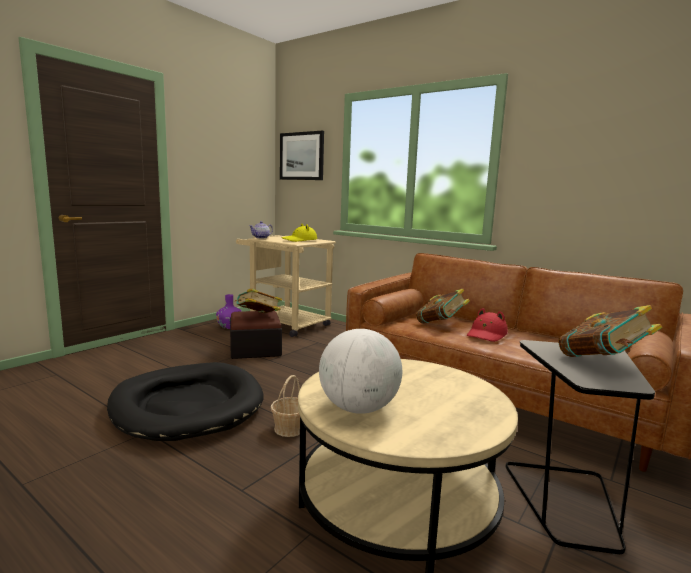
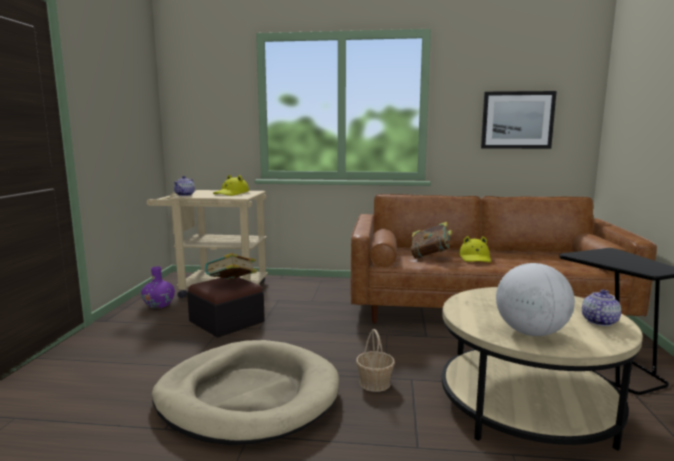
camera: 30 degrees left, 0 degrees up
(187, 405) = (248, 396): black dog bed -> beige dog bed
(302, 156) = (201, 99): picture -> picture (517, 120)
(462, 422) = (599, 321): none -> teapot
(486, 335) = (475, 258): red hat -> yellow hat
(602, 362) = (628, 259): book -> none

